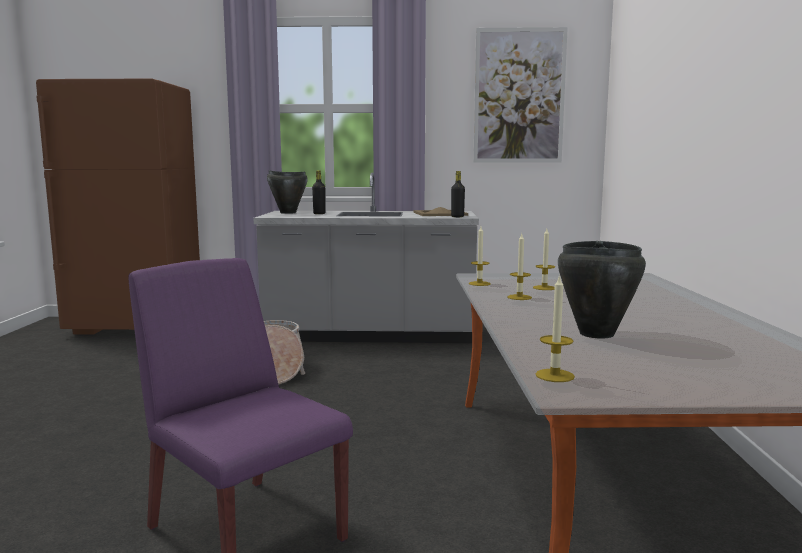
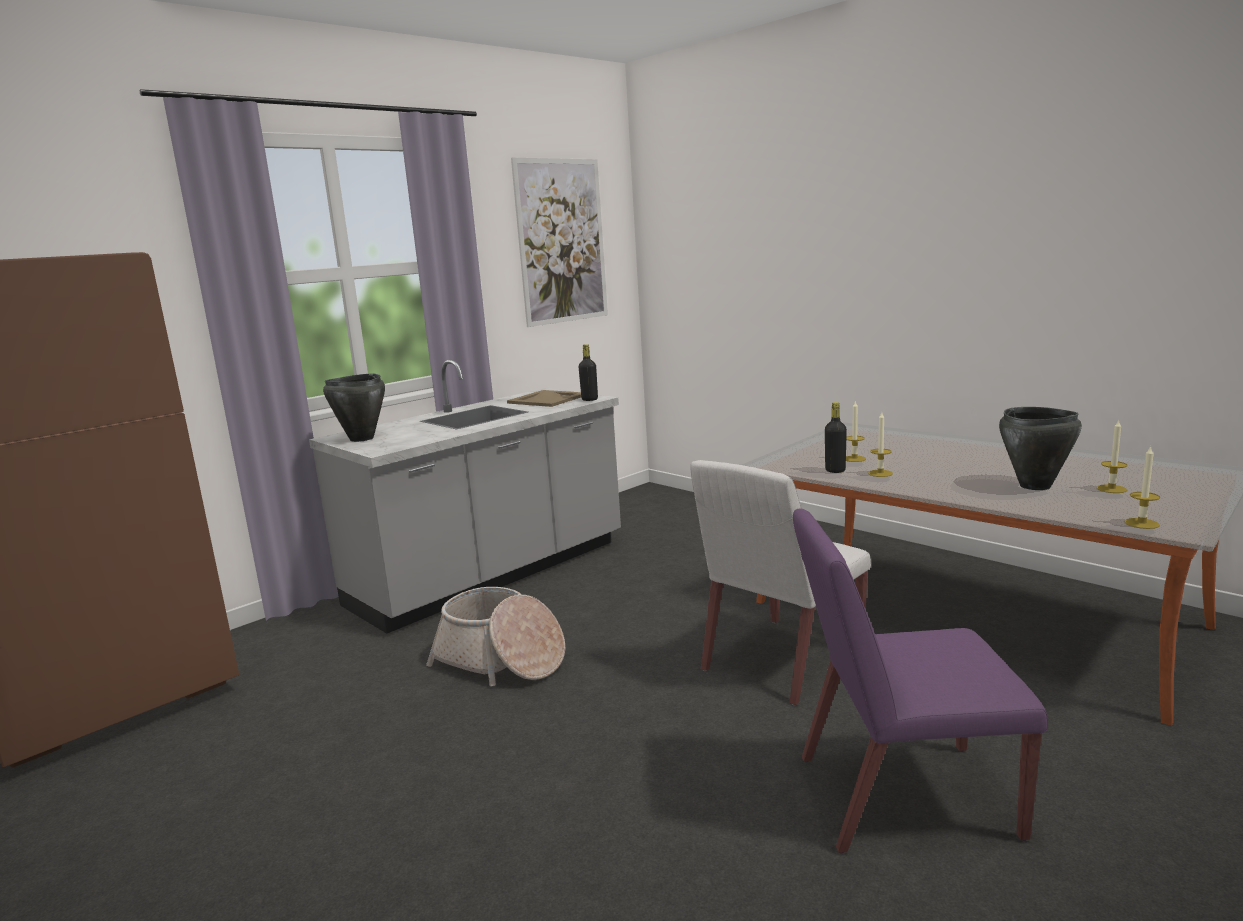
camera: 45 degrees left, 5 degrees up
(319, 213) = (414, 430): black bottle -> black bottle (835, 470)
(389, 438) = (782, 660): none -> white chair
(479, 283) = (802, 470): candle -> candle (1111, 489)

